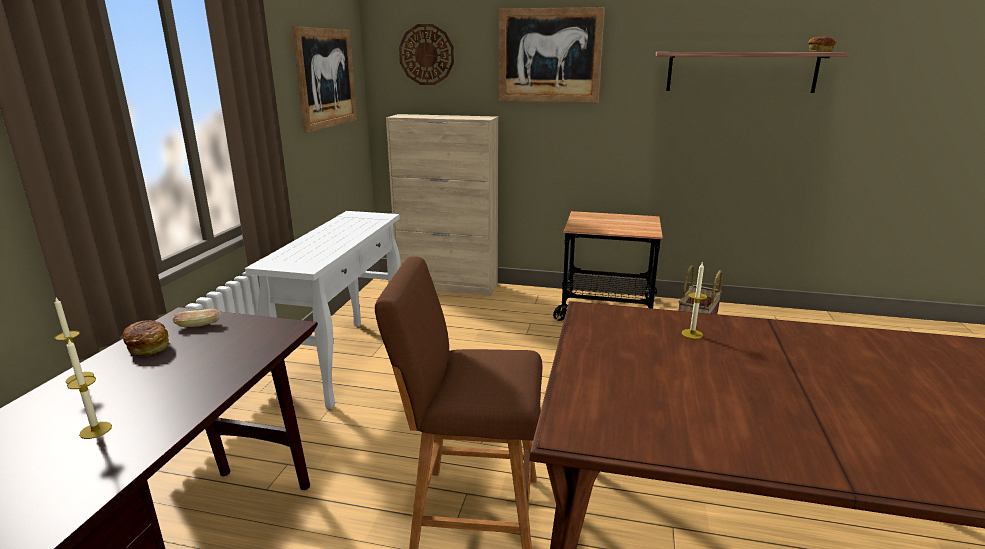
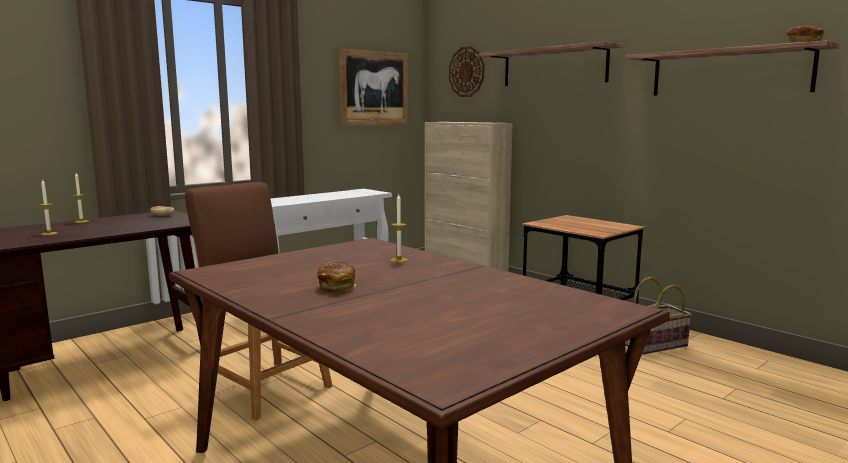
camera: 35 degrees right, 10 degrees down
(148, 347) = (126, 218): bread -> bread (337, 287)
(549, 56) = (553, 67): picture -> shelf

